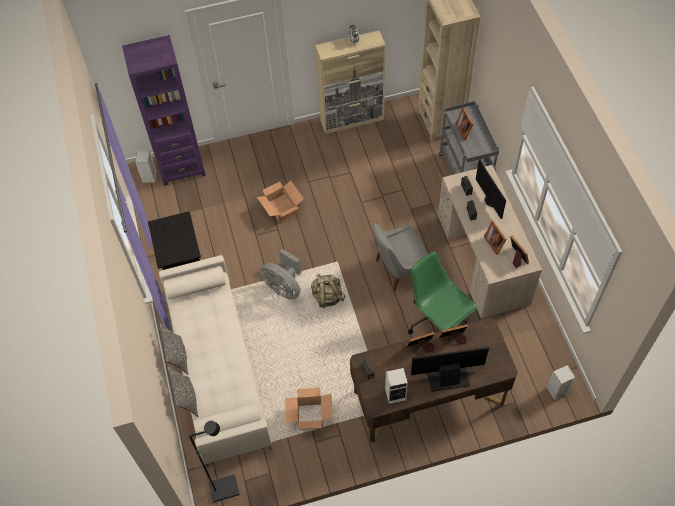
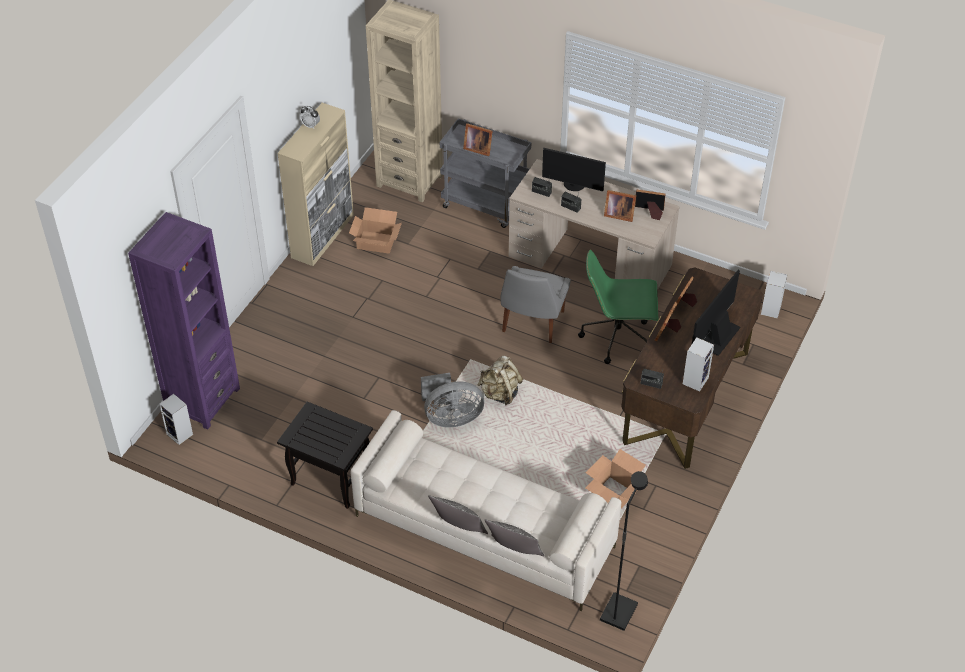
camera: 50 degrees left, 10 degrees down
(282, 207) = (357, 357): cardboard box -> cardboard box (376, 241)

